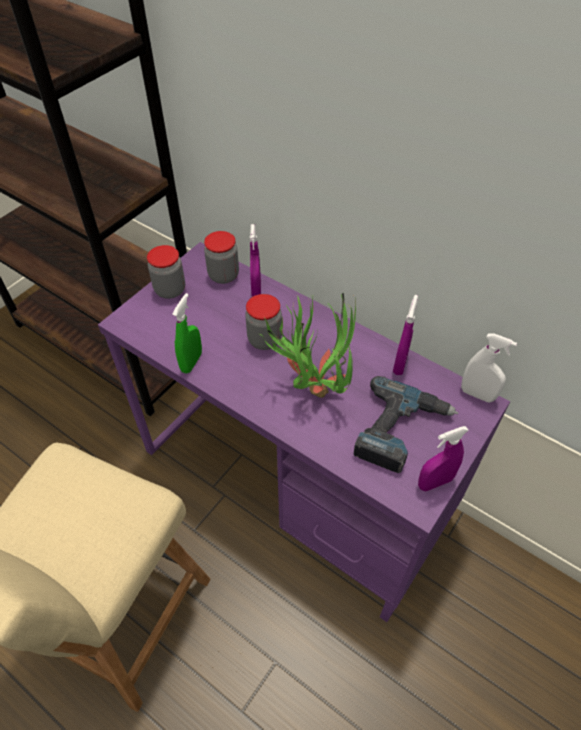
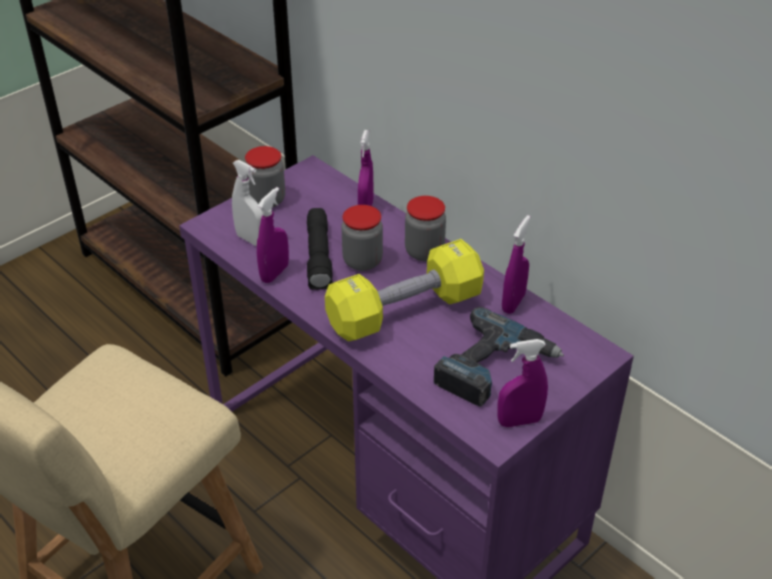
camera: 10 degrees right, 10 degrees down
(191, 362) = (274, 273): green spray bottle -> purple spray bottle
(223, 275) = (331, 192): jar -> jar (424, 252)
(227, 341) = (320, 257): none -> black flashlight
(311, 384) = (405, 311): potted plant -> yellow dumbbell
(477, 394) = (596, 344): white spray bottle -> white spray bottle (251, 239)

